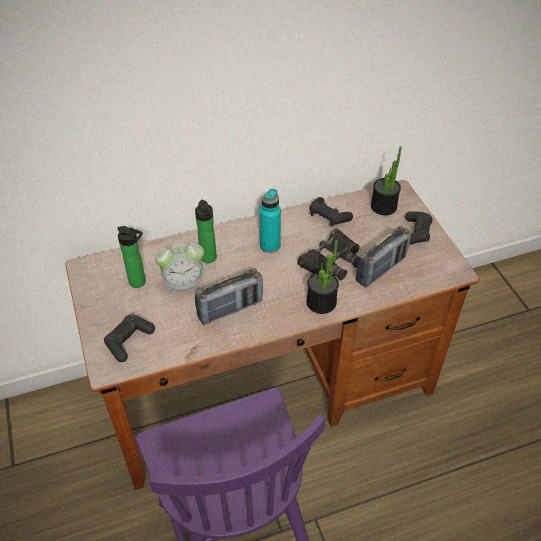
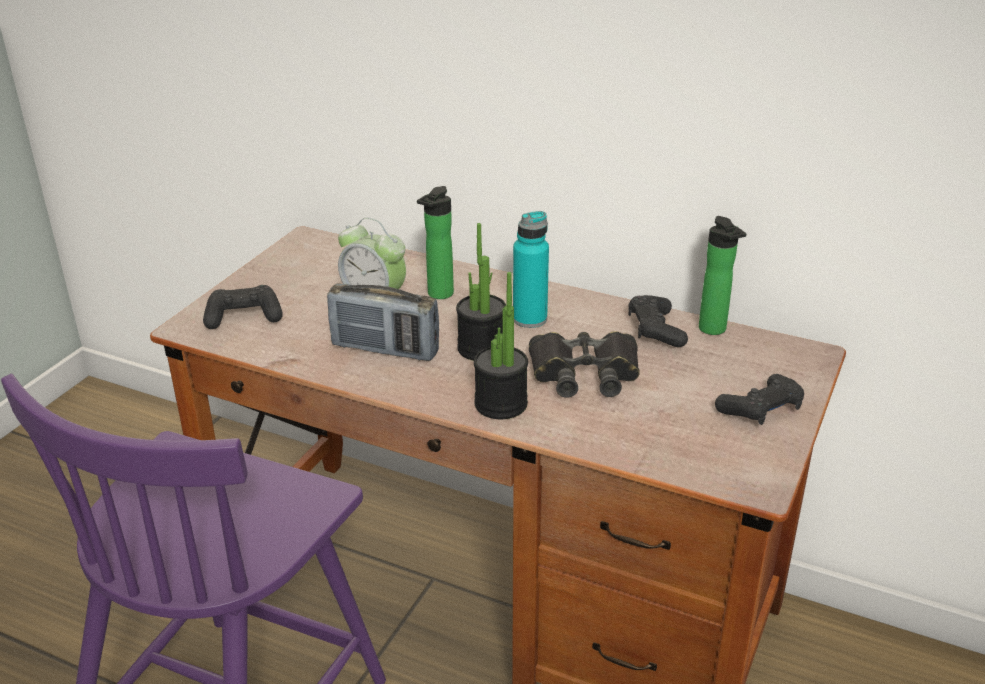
camera: 45 degrees right, 15 degrees down
(139, 282) = (335, 277): bottle -> bottle (714, 330)
(381, 269) = (639, 418): radio -> none
(383, 206) = (757, 358): potted plant -> potted plant (482, 348)

